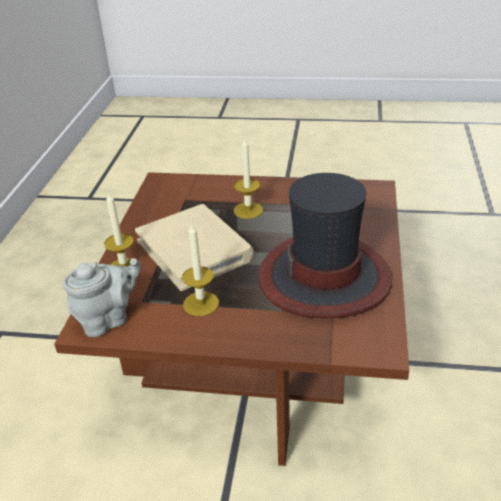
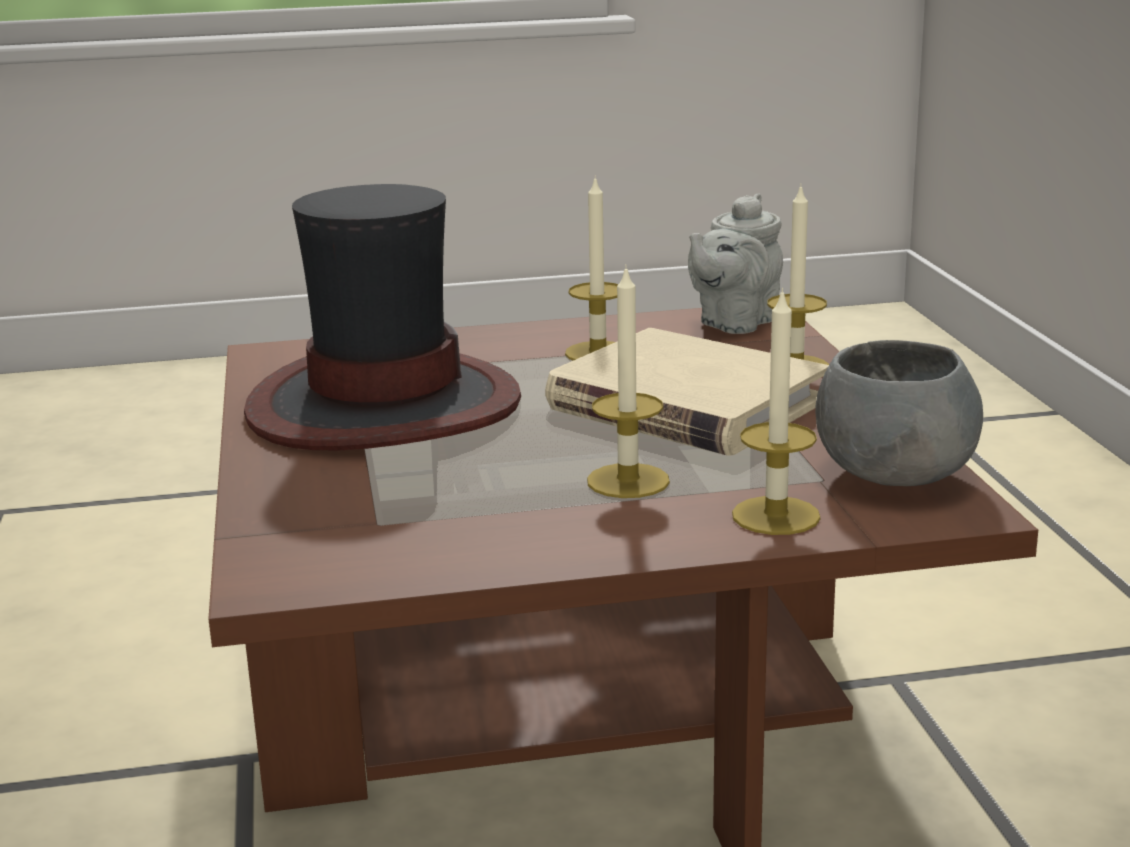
camera: 160 degrees right, 15 degrees down
(162, 197) = (893, 475): none -> grey bowl
(214, 188) = (776, 516): none -> candle

